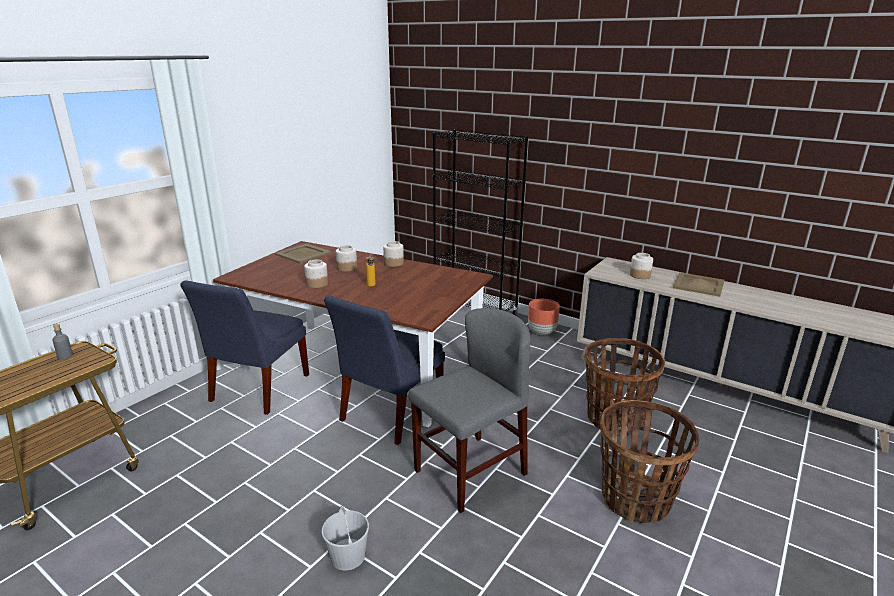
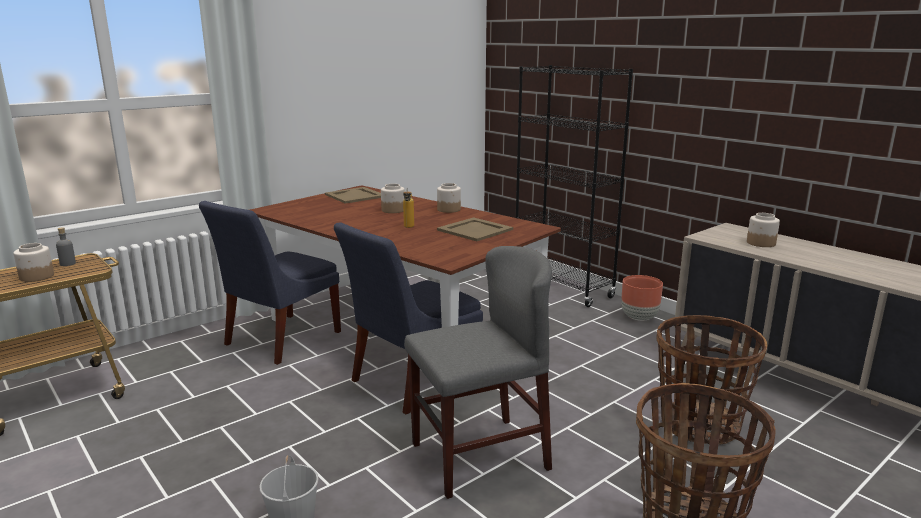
camera: 15 degrees right, 5 degrees down
(316, 284) = (350, 221): jar -> jar (36, 277)
(699, 284) = (843, 258): beige tray -> beige tray (475, 230)

